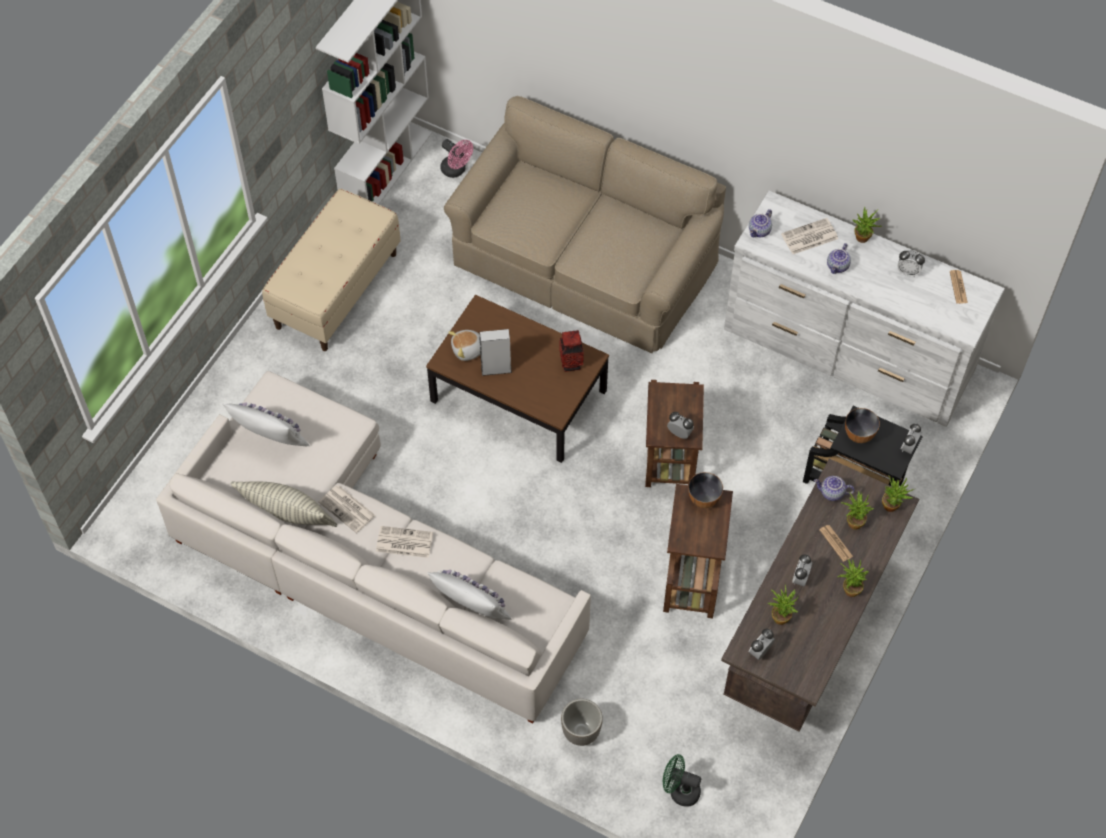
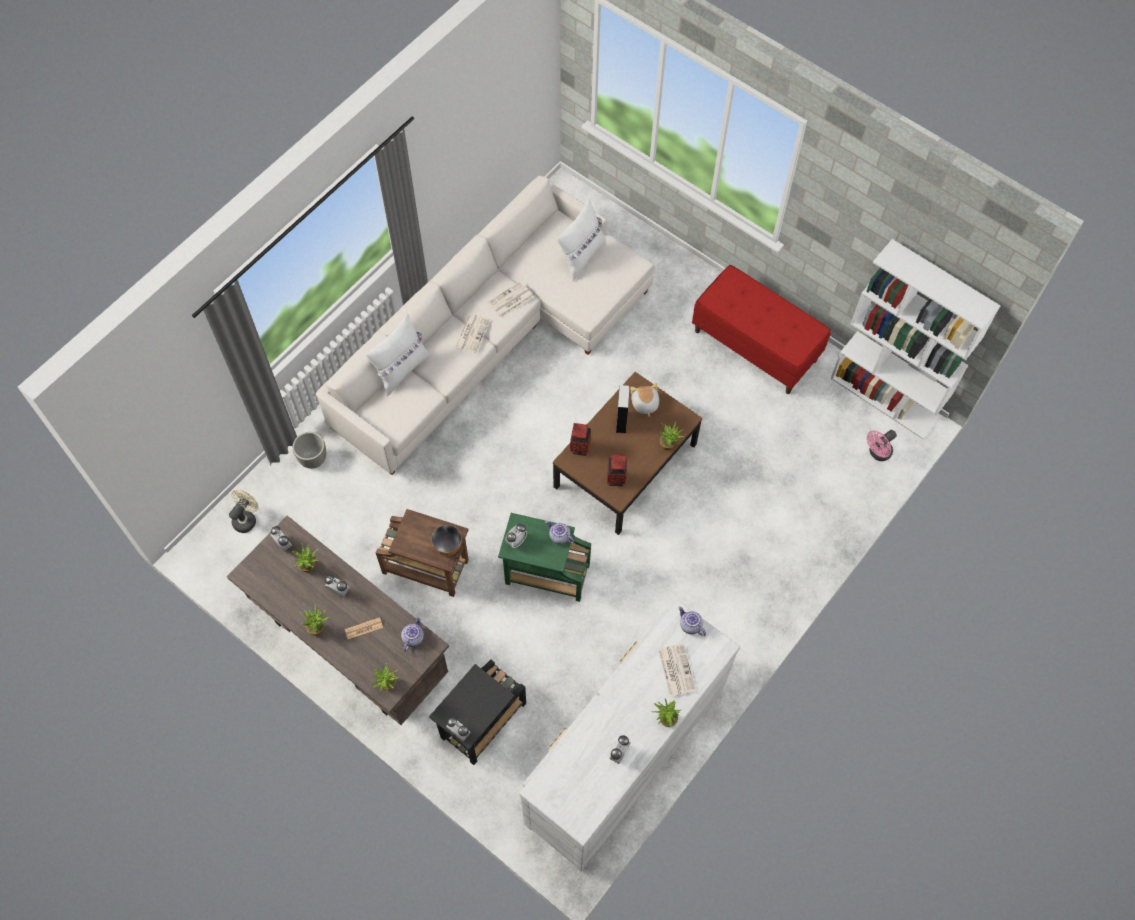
camera: 100 degrees right, 5 degrees up
(287, 515) = (514, 262): pillow -> none
(336, 290) = (756, 345): beige bench -> red bench
(539, 404) = (580, 448): none -> vase
(585, 261) = (761, 543): beige sofa -> none
(670, 453) = (545, 573): brown side table -> green side table
(680, 790) = (246, 519): green fan -> beige fan
(838, 266) = (636, 688): teapot -> teapot (559, 537)
(853, 521) = (381, 648): potted plant -> potted plant (669, 445)
(858, 434) = (482, 691): bowl -> none
(958, 287) = (592, 798): newspaper -> none

